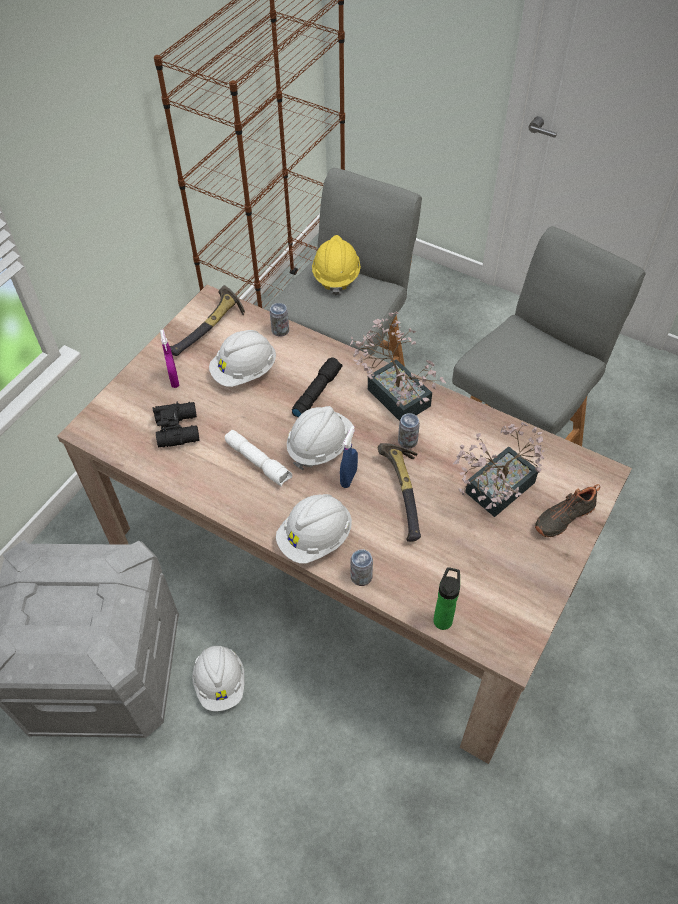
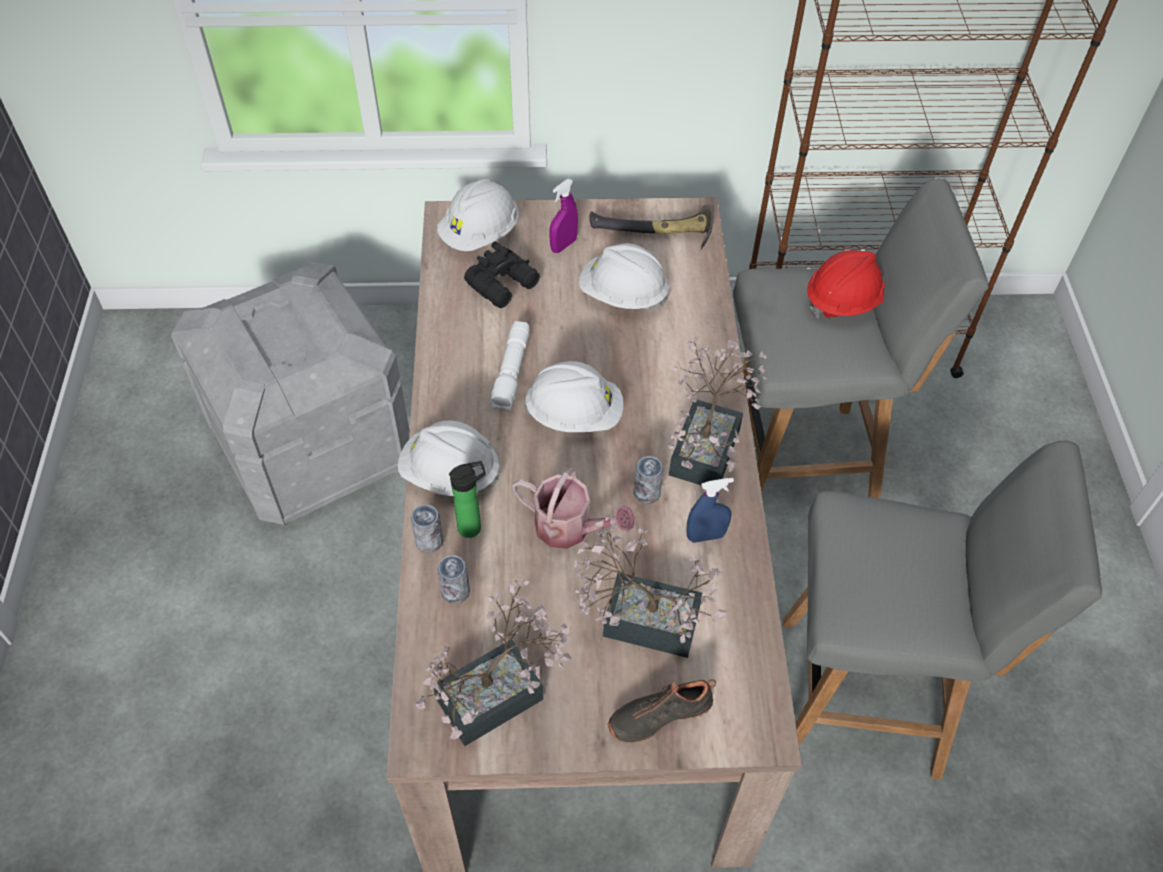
camera: 55 degrees right, 0 degrees up
(220, 683) = (361, 552): white hard hat -> white hard hat (480, 234)
(280, 330) = (707, 293): can -> can (455, 591)
(316, 392) = (648, 371): black flashlight -> none
(336, 275) = (845, 300): yellow hard hat -> red hard hat
(348, 478) = (551, 463): blue spray bottle -> blue spray bottle (706, 536)
(406, 493) = (570, 528): hammer -> watering can
(443, 618) = (426, 648): bottle -> bottle (473, 527)
(502, 591) = (501, 693): none -> potted plant
(563, 516) = (659, 713): black shoe -> black shoe turned 45 degrees counterclockwise

